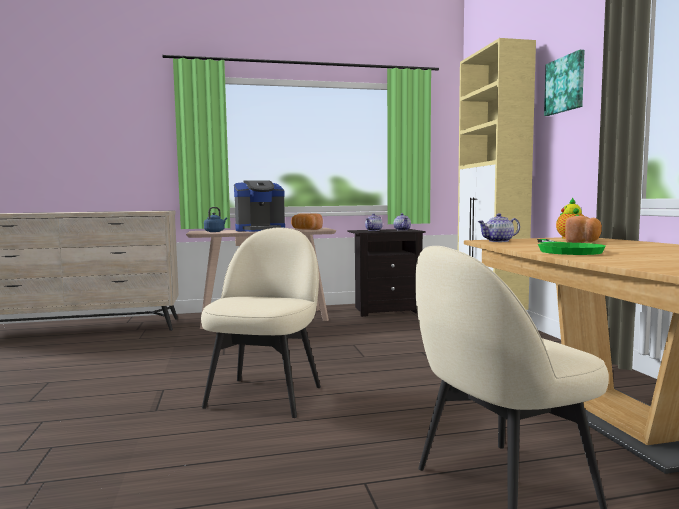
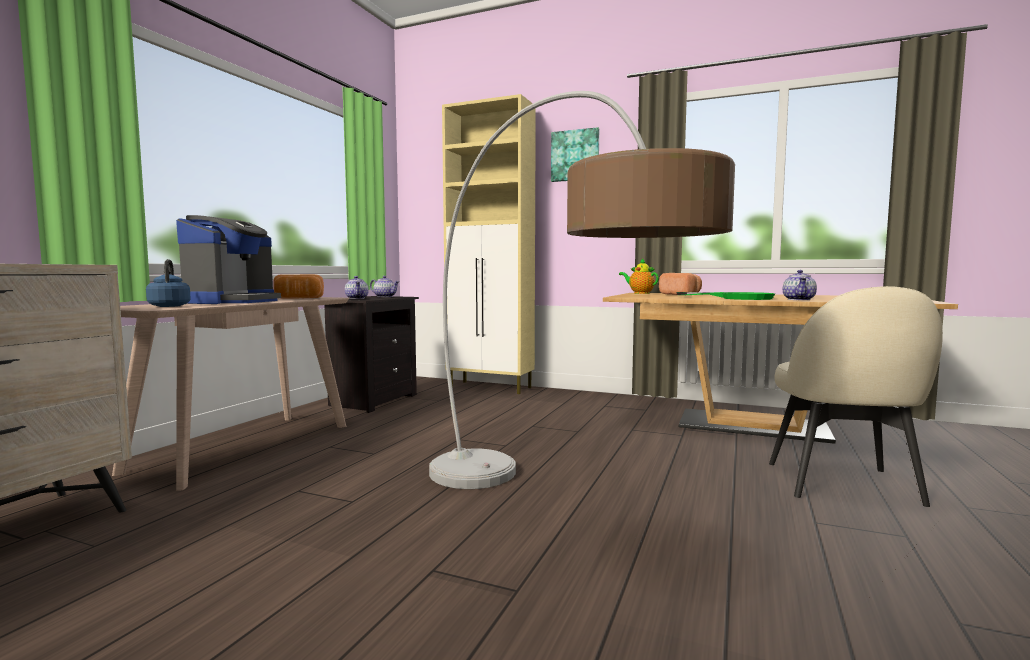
camera: 55 degrees left, 0 degrees up
(265, 395) = (556, 512): beige chair -> floor lamp
(498, 241) = (634, 296): teapot -> teapot (799, 299)

